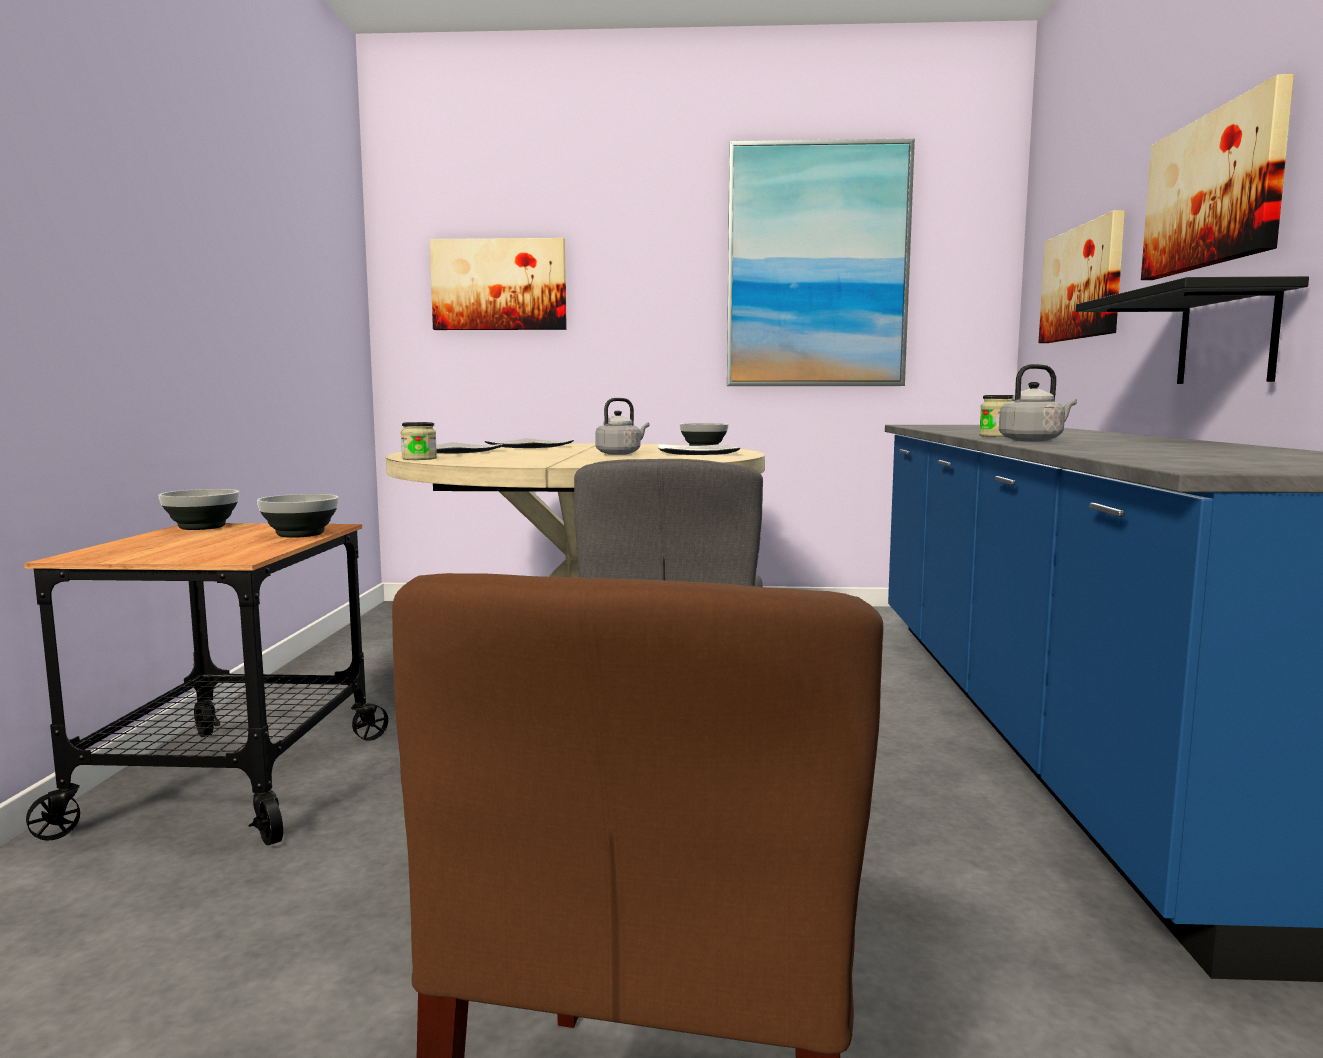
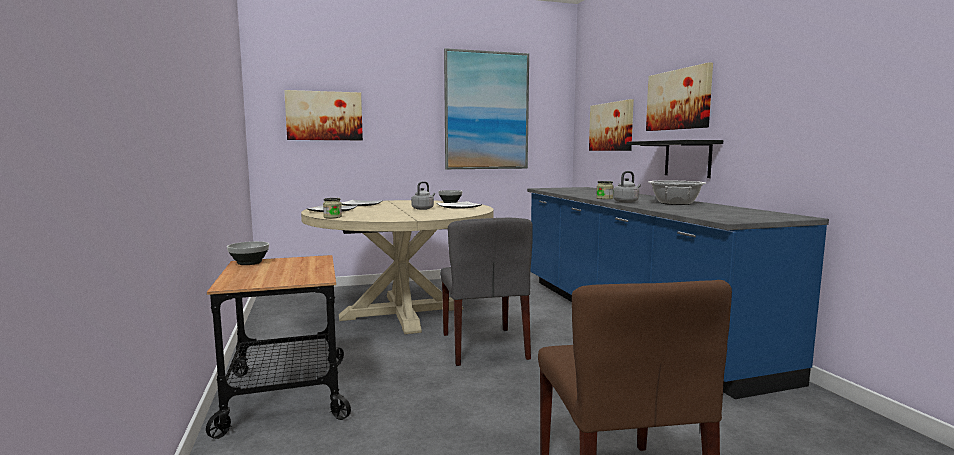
camera: 20 degrees left, 0 degrees up
(299, 534) = (316, 263): bowl -> none
(1157, 444) = (675, 203): none -> cooking pot

